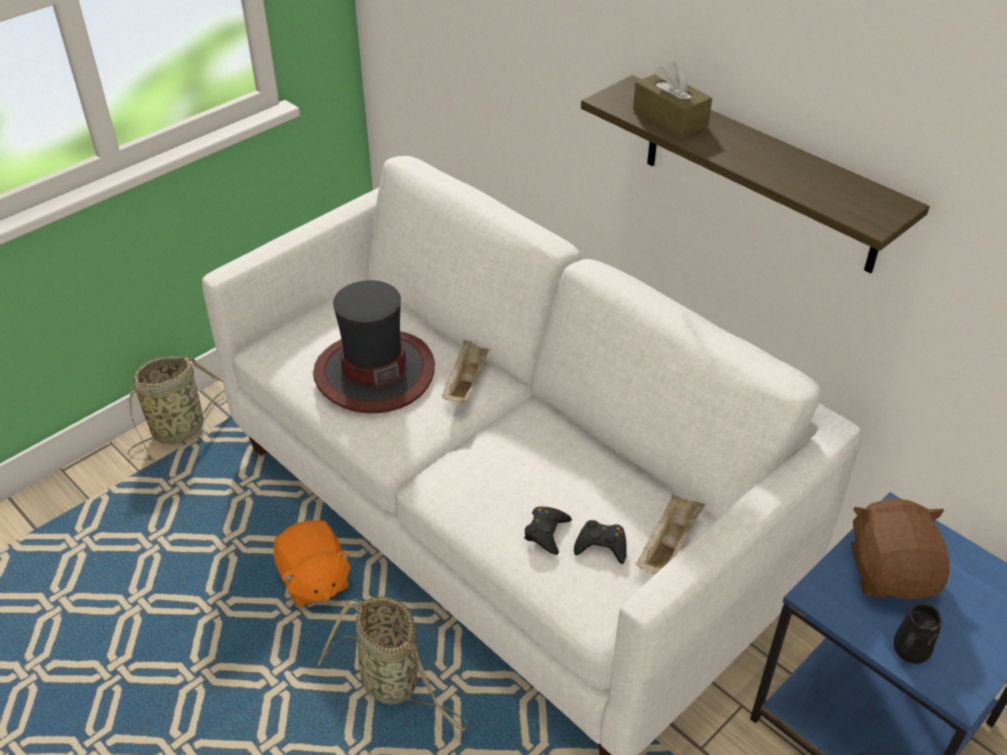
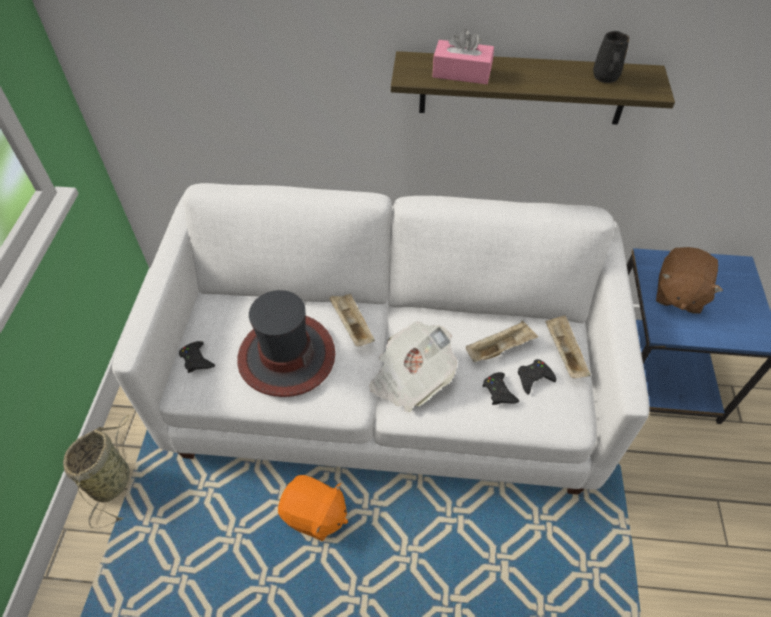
camera: 40 degrees left, 10 degrees up
(297, 330) = (196, 359): none -> black game controller
(393, 684) = (426, 541): basket -> none
(473, 465) = (410, 378): none -> newspaper
(597, 495) = (500, 348): none -> beige tray
(670, 117) = (461, 73): brown tissue box -> pink tissue box
(891, 573) = (678, 294): brown plush toy -> brown plush toy turned 120 degrees counterclockwise
(909, 651) = (726, 332): black mug -> black mug (605, 77)

